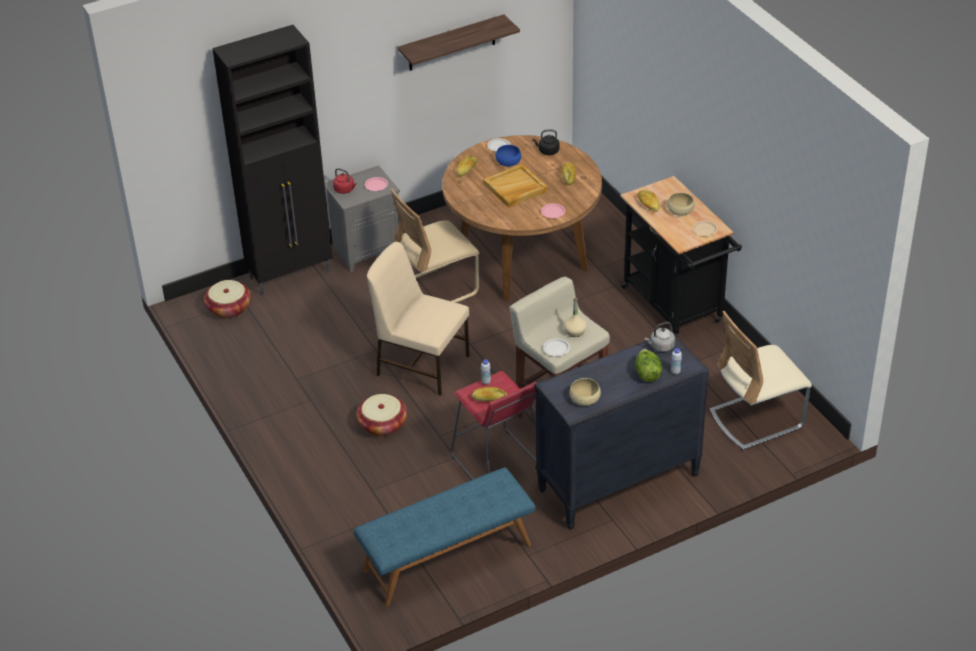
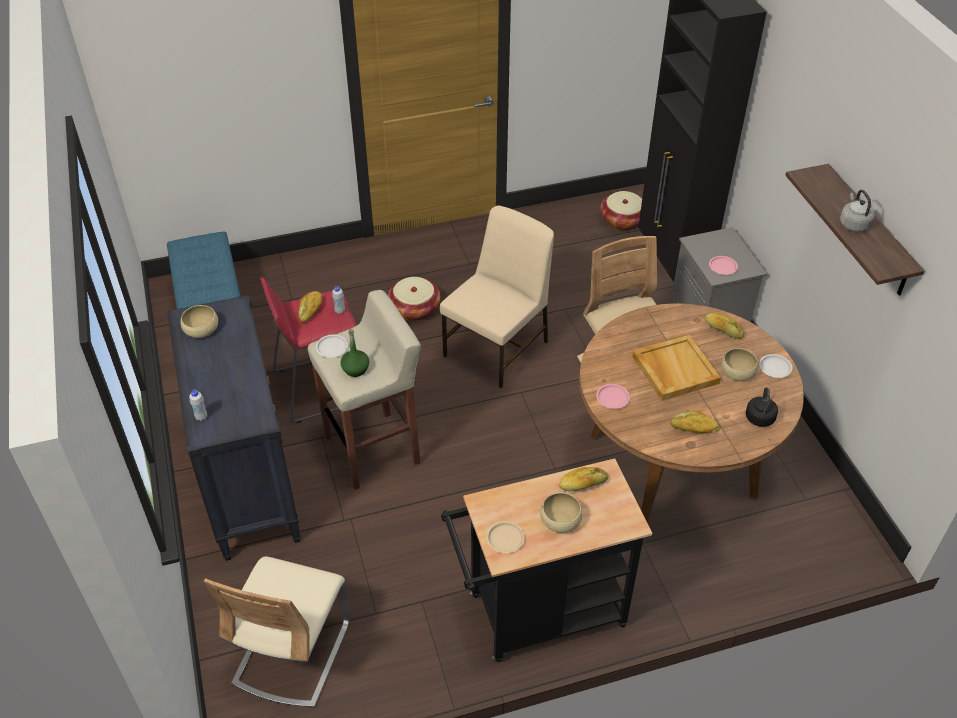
camera: 100 degrees right, 5 degrees up
(345, 190) = (716, 242): red kettle -> none
(508, 162) = (737, 372): blue bowl -> beige bowl
(575, 331) = (355, 369): beige bottle -> green bottle
(647, 374) = (212, 390): lettuce -> none
(660, 347) = (253, 413): grey kettle -> grey kettle (853, 224)
(756, 419) = (292, 652): beige chair -> beige chair turned 150 degrees counterclockwise

